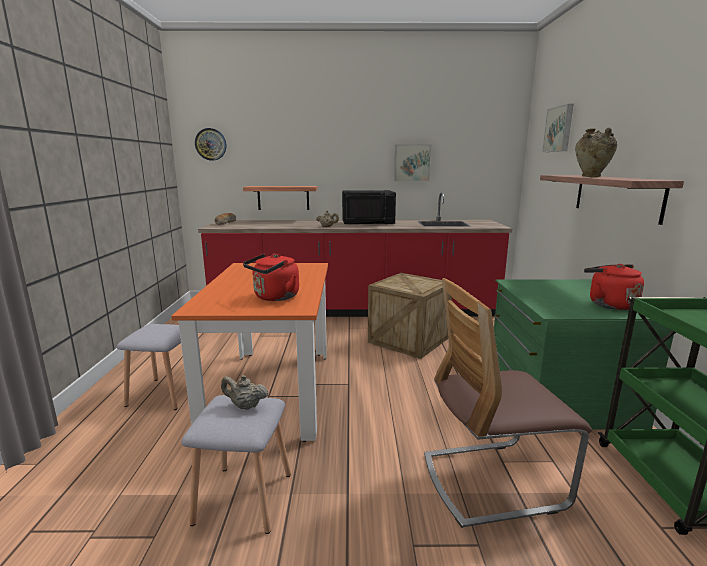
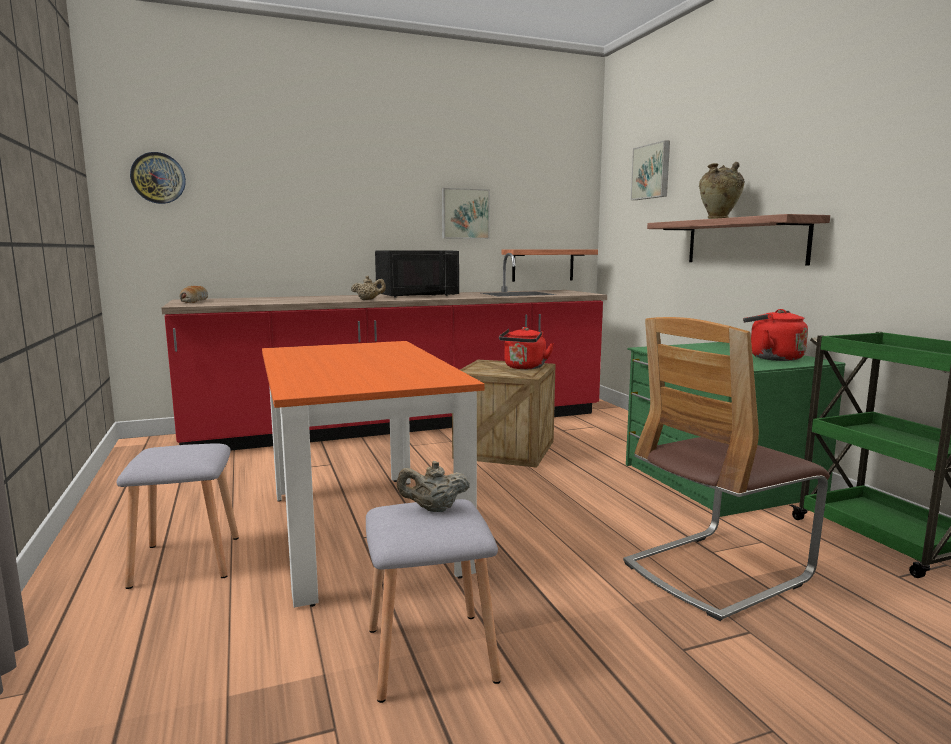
camera: 20 degrees left, 5 degrees down
(274, 297) = (396, 373): red kettle -> red kettle (524, 367)
(283, 197) = (280, 263): shelf -> shelf (543, 265)

